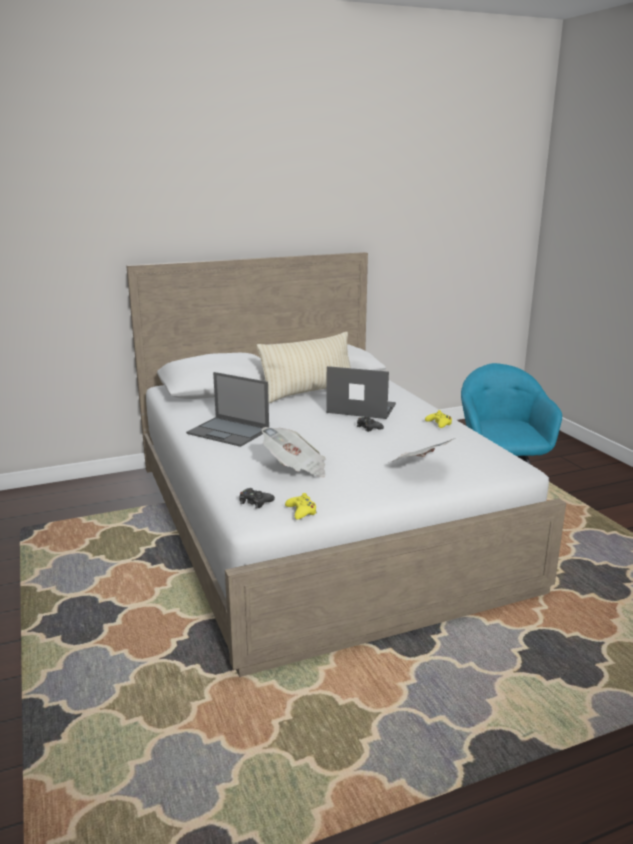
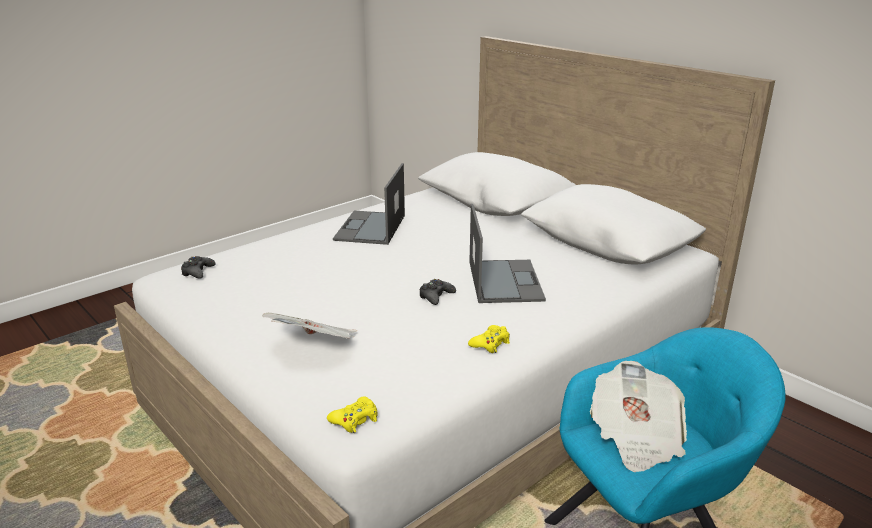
camera: 70 degrees right, 5 degrees up
(296, 468) = (286, 276): newspaper -> newspaper (635, 437)
(301, 511) = (178, 296): yellow game controller -> yellow game controller (355, 420)
(309, 393) = (532, 243): beige pillow -> none

